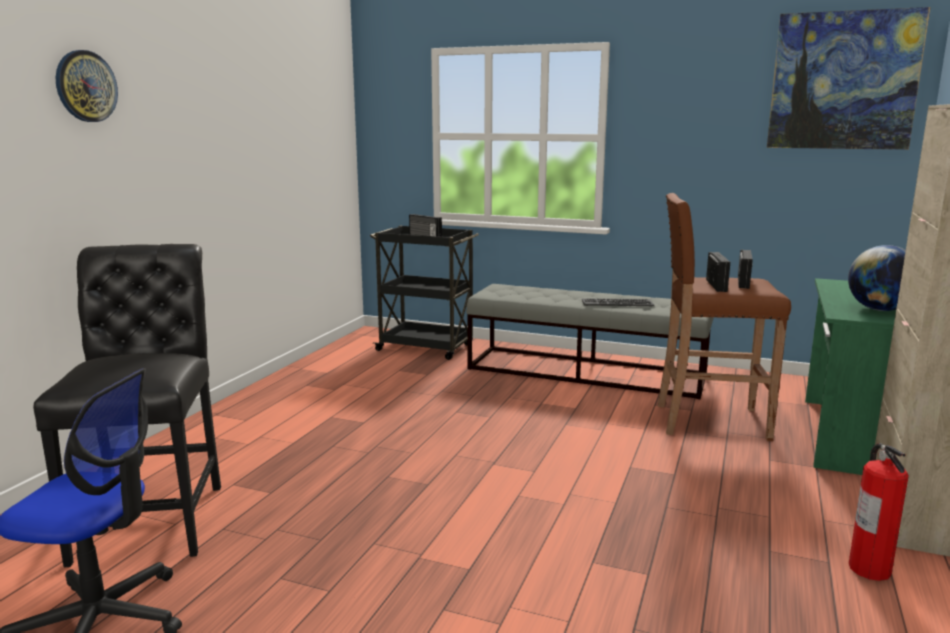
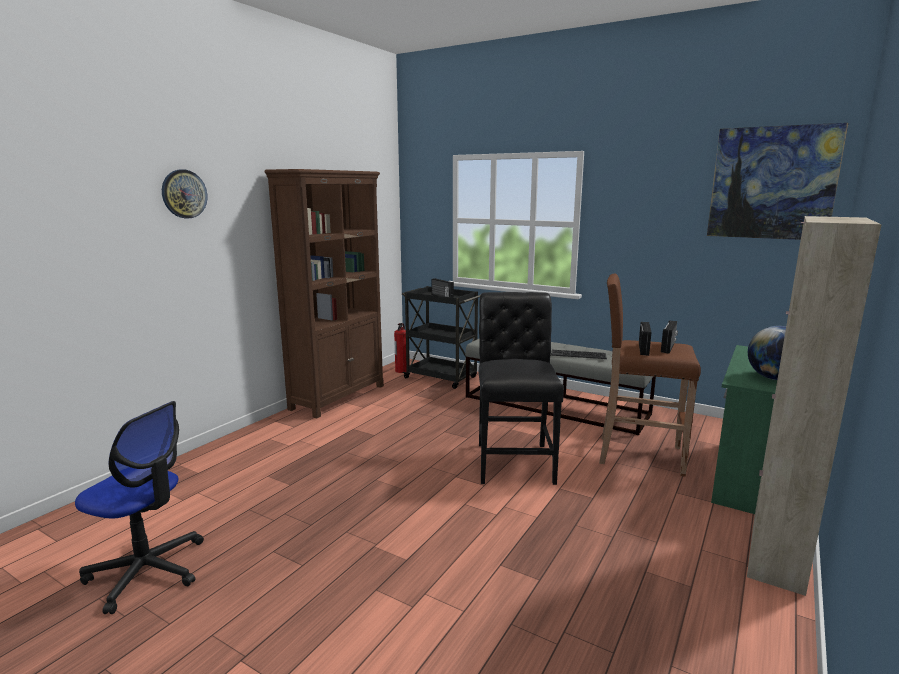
camera: 10 degrees right, 0 degrees up
(155, 517) = (208, 496): black chair -> black chair (515, 460)
(294, 379) = (338, 397): none -> brown bookcase
(869, 568) = (724, 596): fire extinguisher -> fire extinguisher (402, 370)

